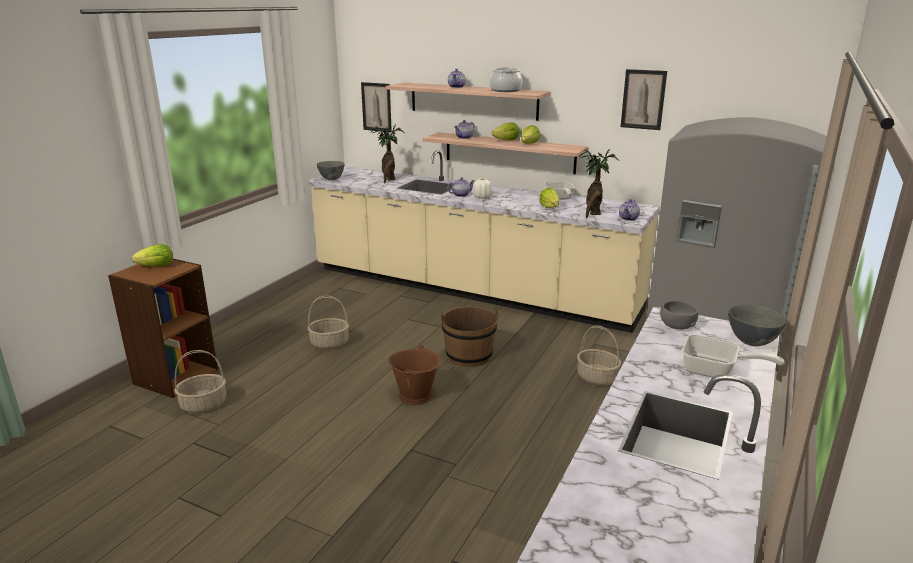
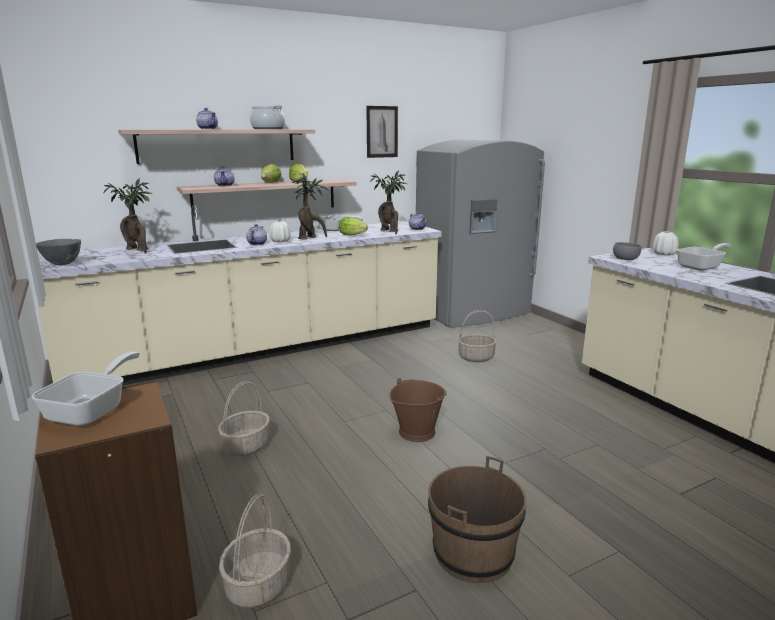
camera: 55 degrees left, 5 degrees down
(157, 266) = (93, 410): lettuce -> frying pan
(376, 107) = (76, 165): picture -> none
(469, 355) = (379, 387): brown bucket -> brown bucket (473, 554)
(509, 201) = (310, 238): none -> potted plant
(752, 342) = (663, 254): grey bowl -> white vase

